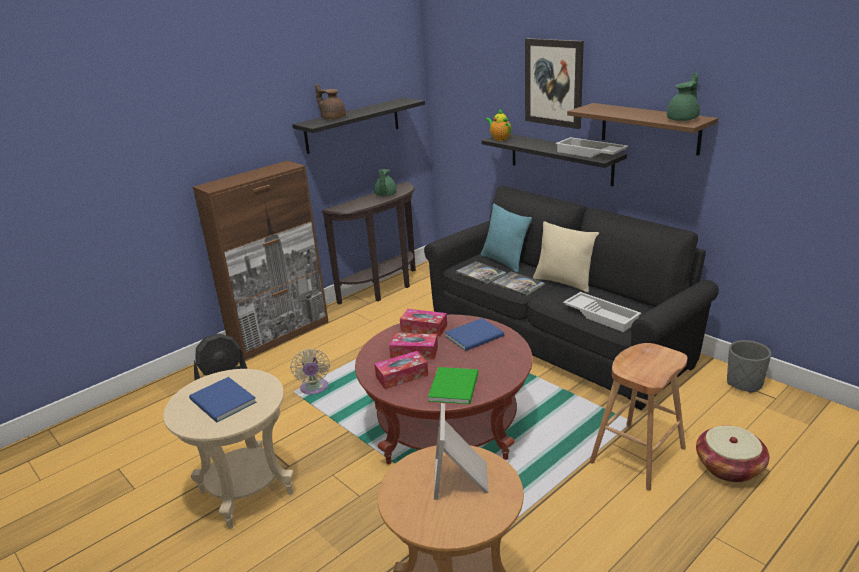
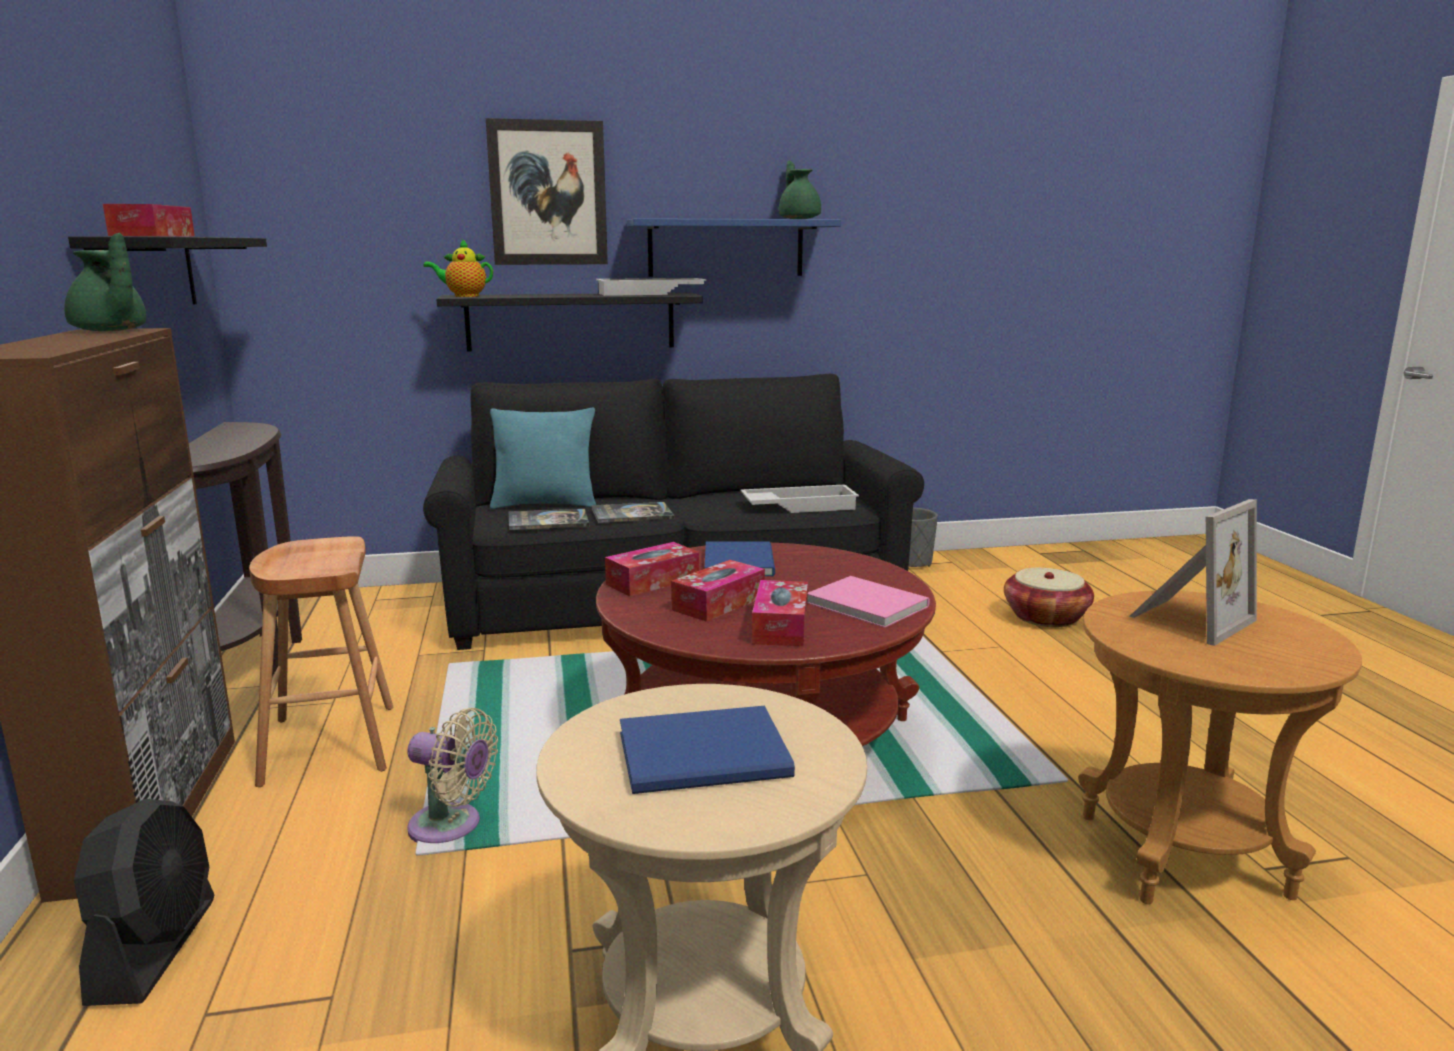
camera: 60 degrees left, 10 degrees down
(333, 118) = (153, 236): brown teapot -> tissue box
(385, 195) = (238, 437): green teapot -> green teapot (110, 331)
(455, 386) = (866, 603): green book -> pink book
(462, 478) = (1187, 619): picture frame -> picture frame turned 75 degrees counterclockwise
(564, 282) = (676, 499): beige pillow -> none
(637, 455) = (981, 647): brown stool -> brown stool (330, 744)
(649, 128) = (726, 248): brown shelf -> blue shelf

